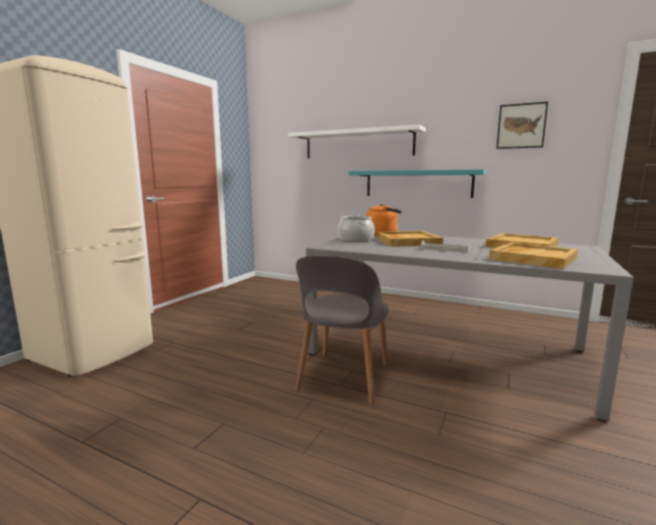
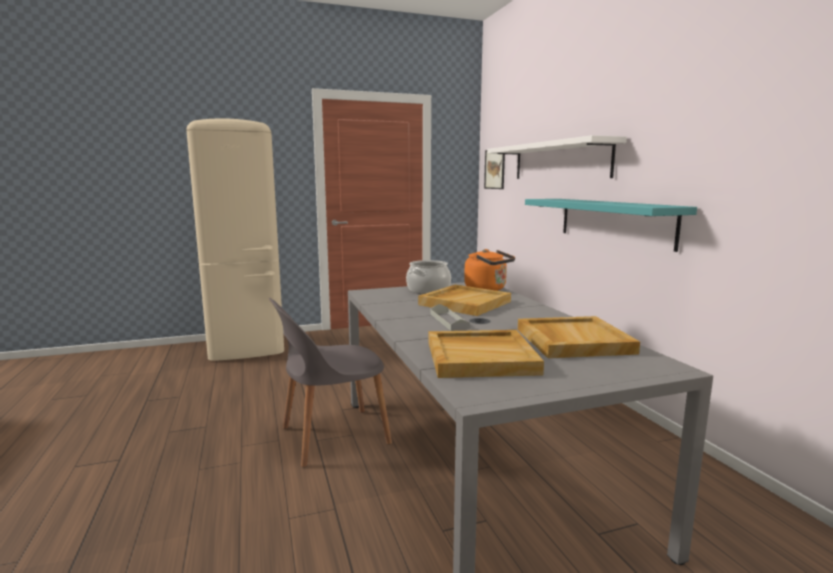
camera: 45 degrees right, 0 degrees up
(521, 126) = (753, 129): picture -> picture (495, 169)

